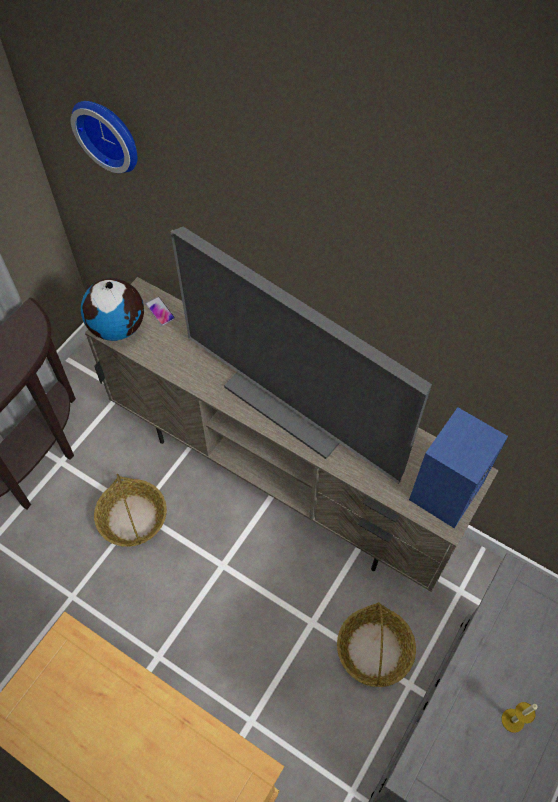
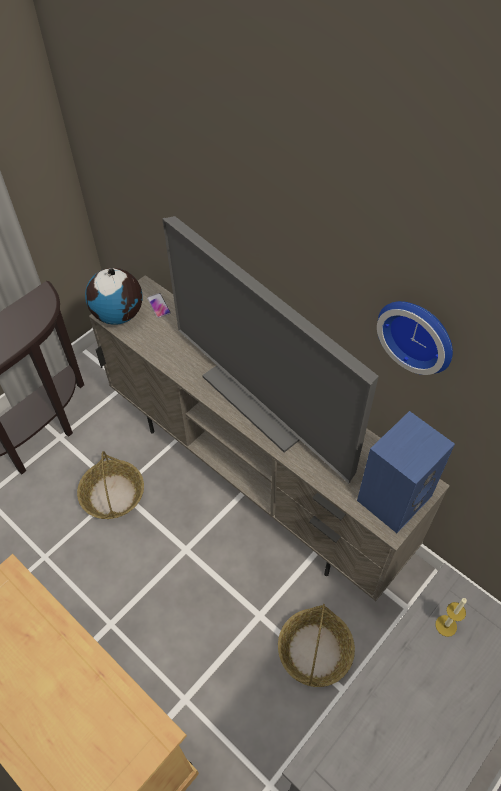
camera: 10 degrees right, 5 degrees down
(109, 133) = (125, 131): wall clock -> wall clock (418, 333)
(512, 720) = (424, 729): candle -> candle (446, 625)

